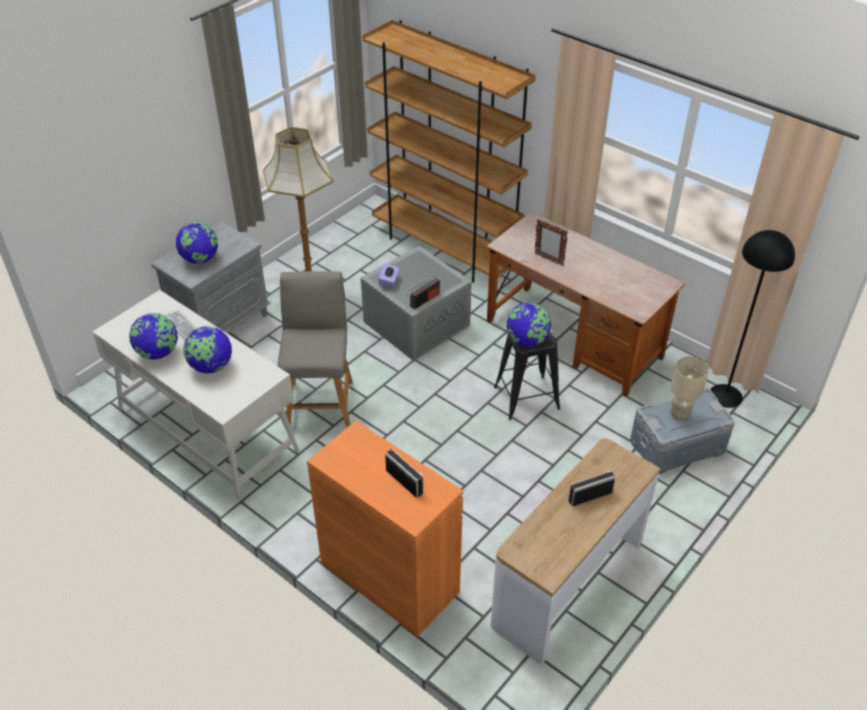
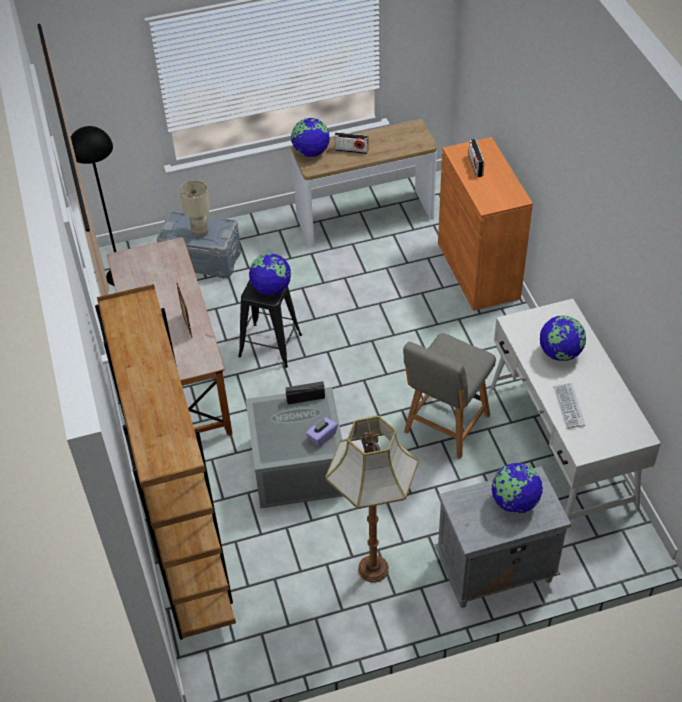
camera: 145 degrees left, 5 degrees up
(158, 353) = (603, 388): globe -> globe (311, 152)

